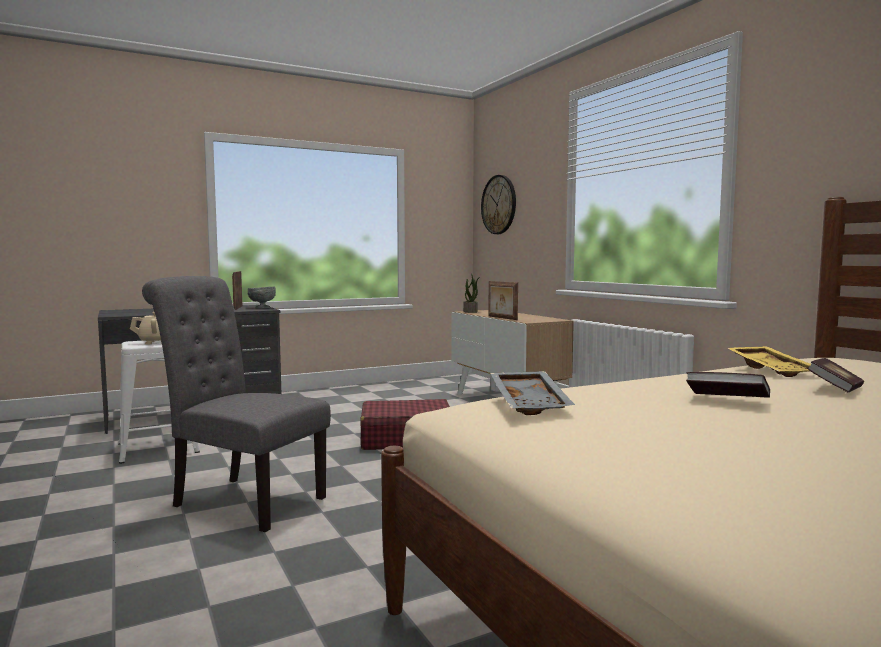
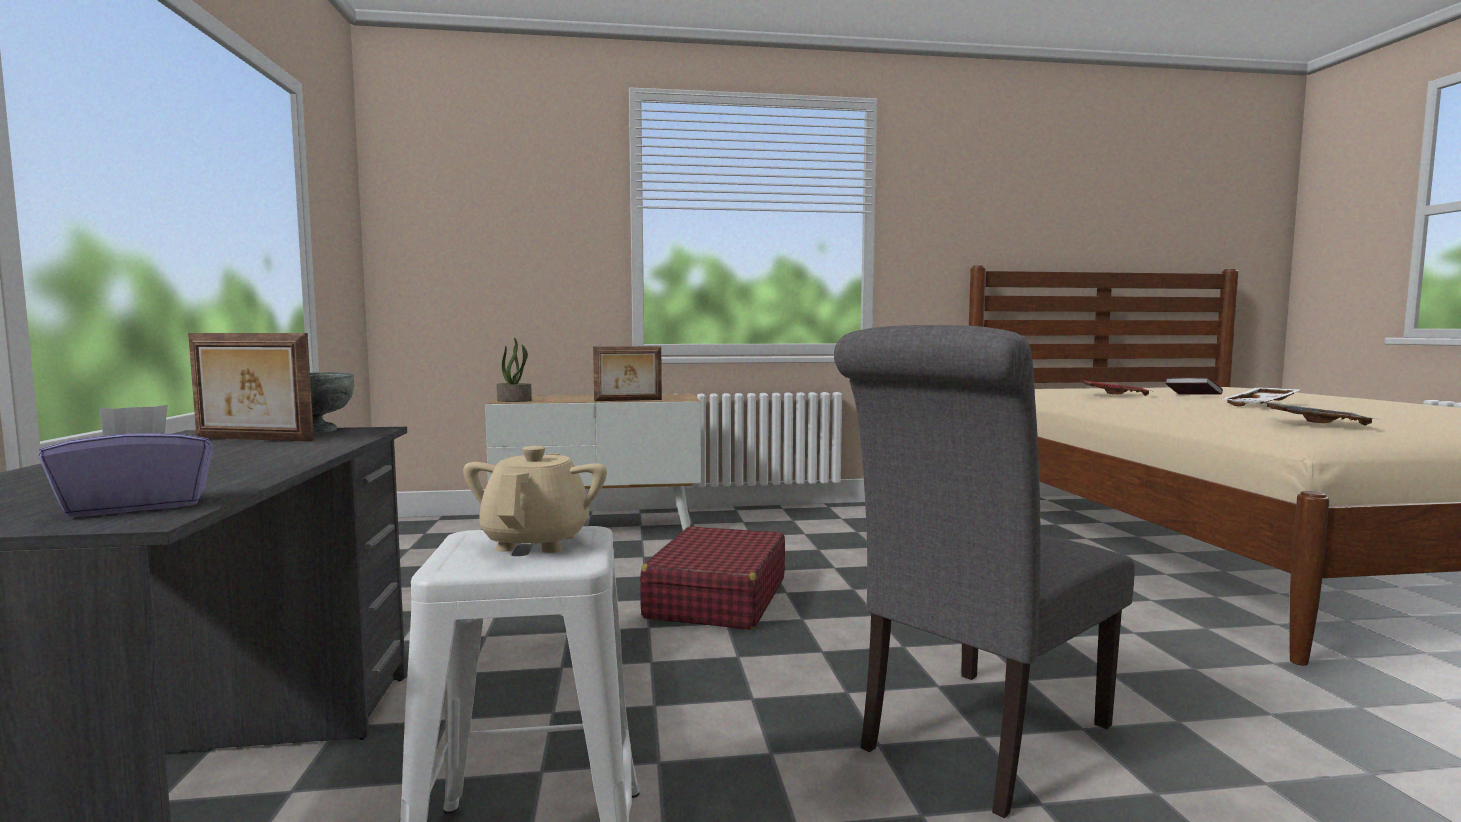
camera: 70 degrees left, 0 degrees up
(126, 314) = (139, 505): none -> purple tissue box
(499, 204) = (454, 225): wall clock -> none
(727, 401) = (1262, 405): book -> white tray
(773, 370) = (1114, 394): yellow tray -> red tray

